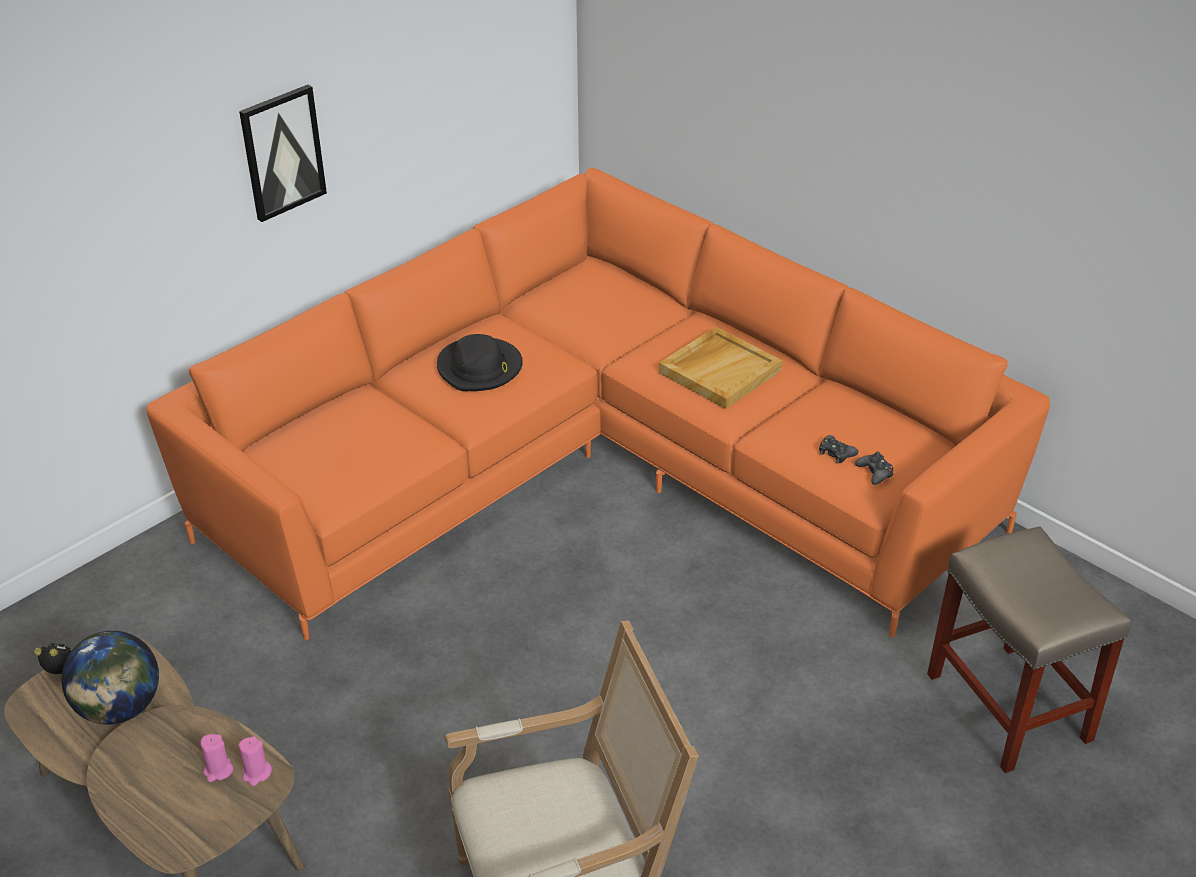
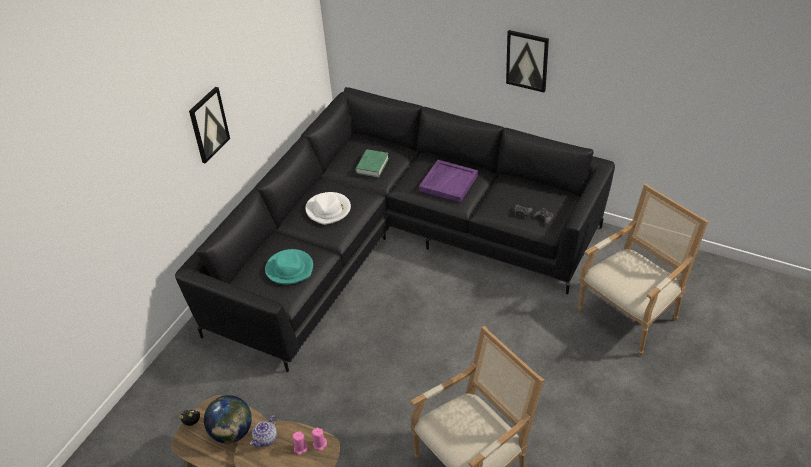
camera: 15 degrees left, 5 degrees up
(167, 735) = (266, 439): none -> teapot
(360, 449) = (290, 269): none -> turquoise hat
(480, 368) = (328, 210): black hat -> white hat
(594, 314) = (372, 166): none -> green book
(598, 468) = (392, 244): orange sofa -> black sofa
(720, 370) = (448, 182): beige tray -> purple tray
(913, 159) = (527, 60): none -> picture
(1010, 708) = (632, 314): beige stool -> armchair

